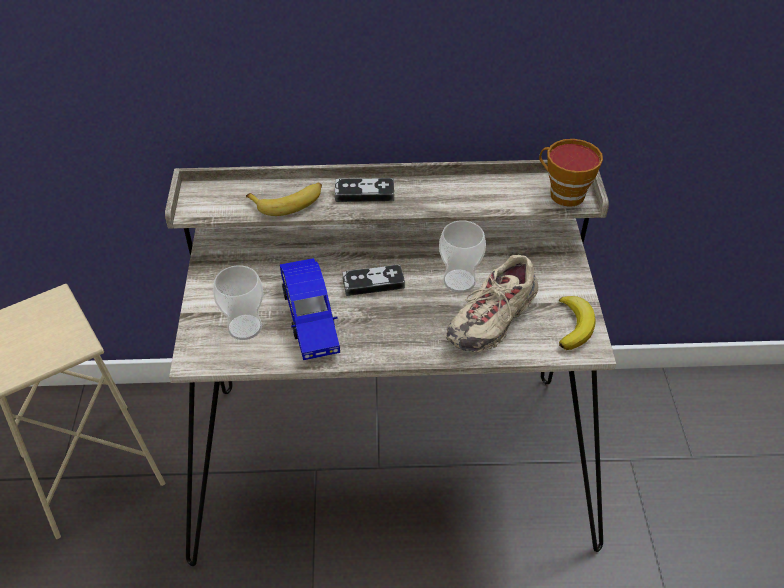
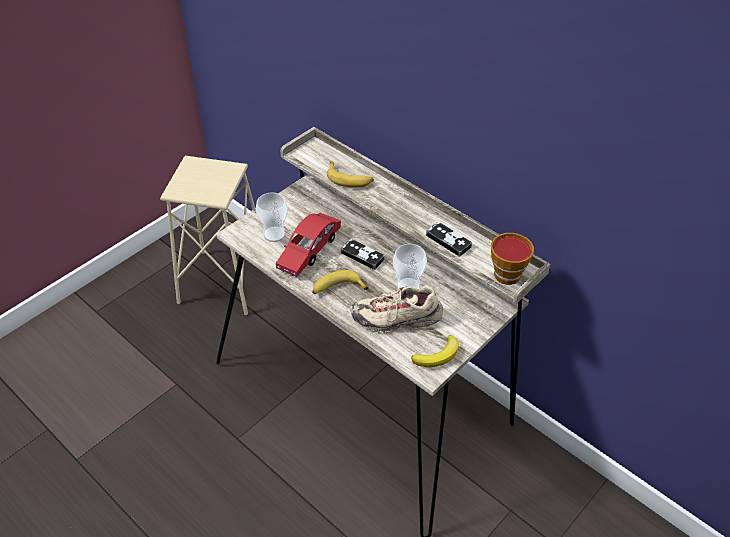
camera: 45 degrees right, 0 degrees up
(309, 317) = (309, 250): blue toy car -> red toy car
(364, 193) = (394, 199): game controller -> game controller (448, 241)
(394, 334) = (337, 288): none -> banana

